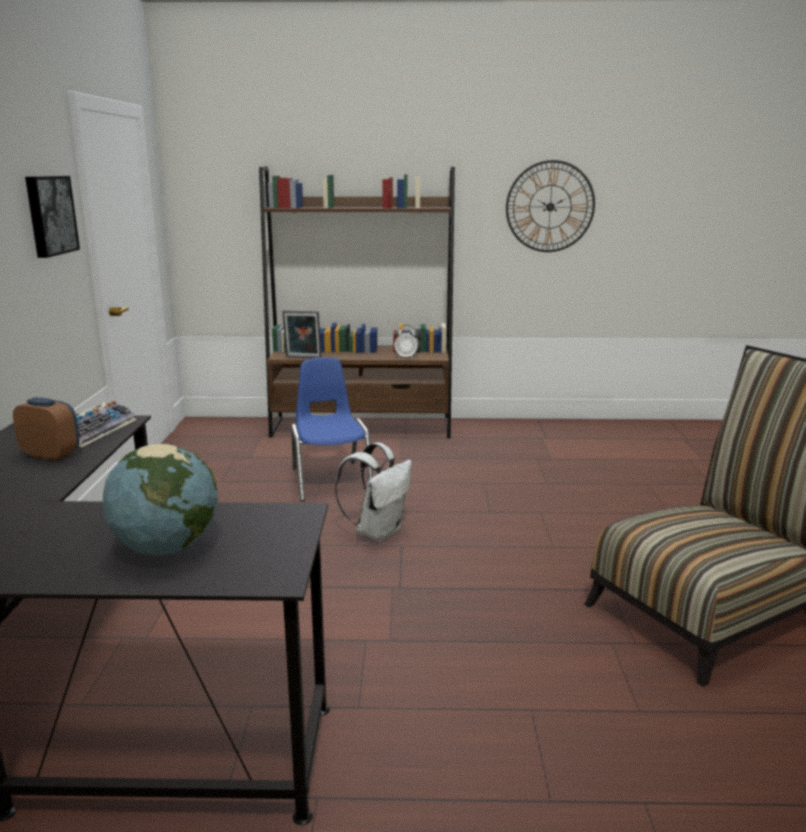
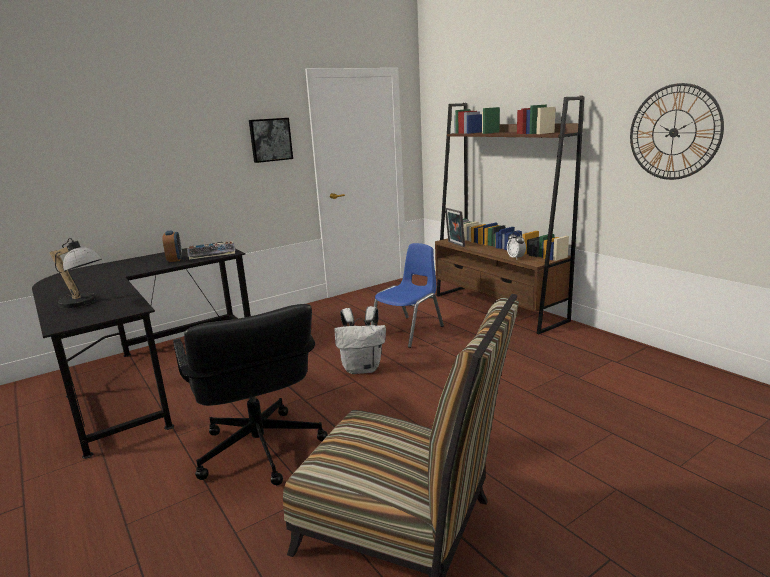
camera: 55 degrees right, 0 degrees up
(166, 548) = (84, 303): globe -> table lamp
(482, 650) = (259, 450): none -> black office chair

